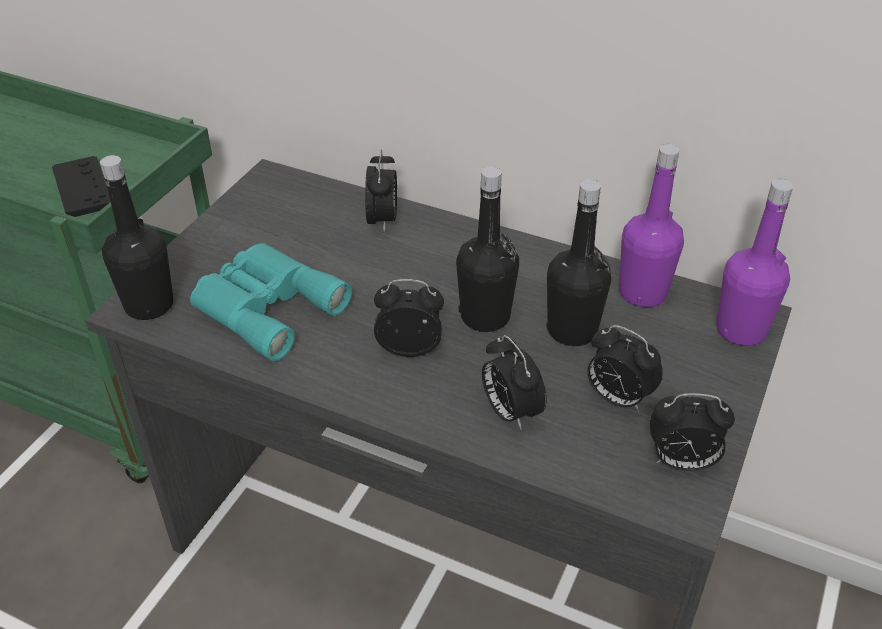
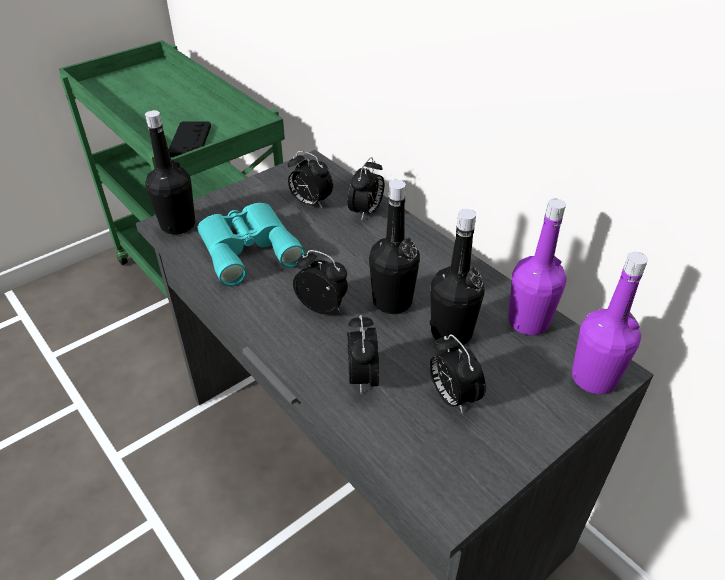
camera: 25 degrees right, 0 degrees up
(681, 462) = (470, 466): alarm clock -> alarm clock (310, 203)

